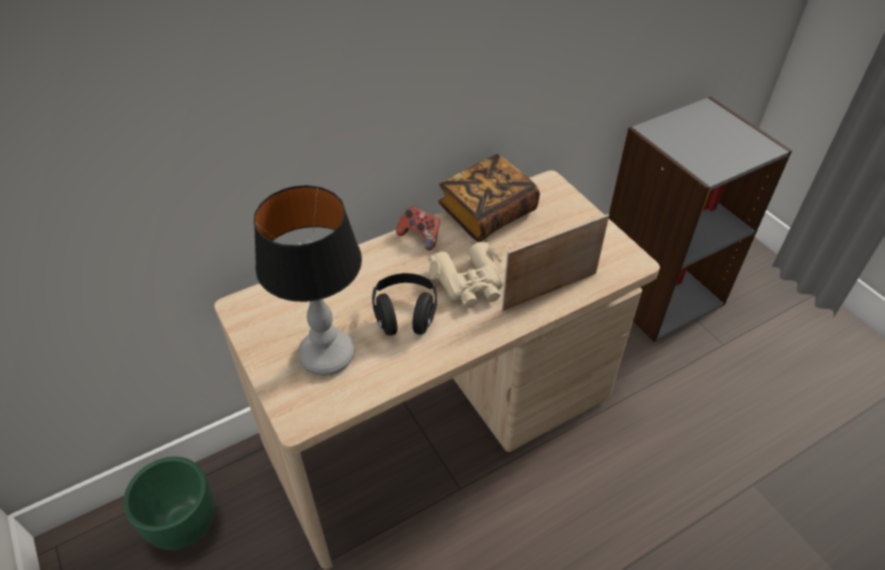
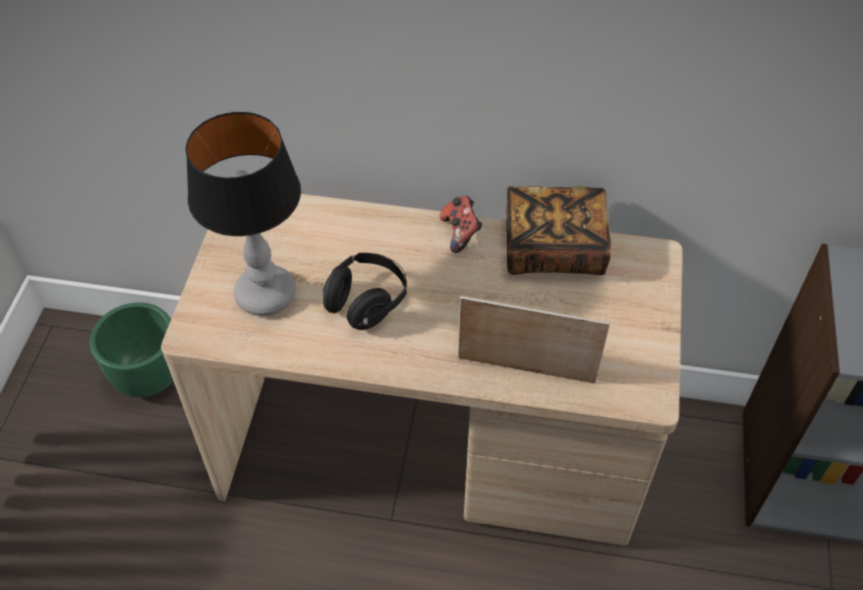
camera: 40 degrees right, 5 degrees up
(470, 283) = (457, 310): beige binoculars -> none

